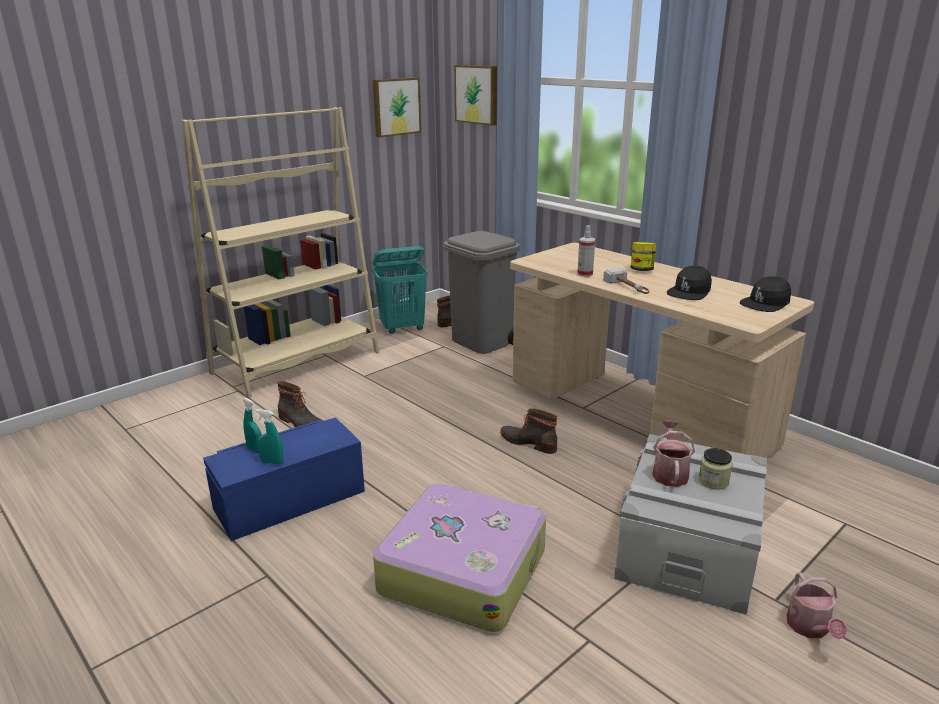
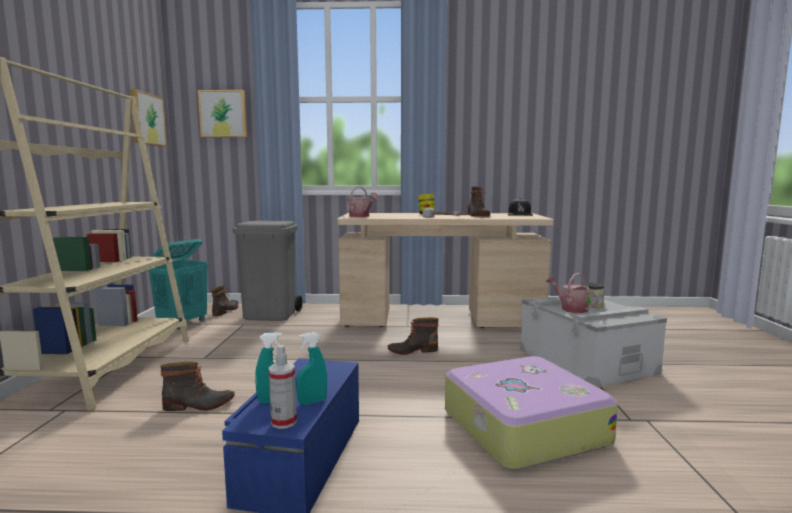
camera: 45 degrees left, 15 degrees down
(585, 274) = (403, 217): spray bottle -> spray bottle (284, 422)
(689, 292) = (477, 215): black cap -> boot
(810, 628) = (685, 367): watering can -> watering can (361, 216)

